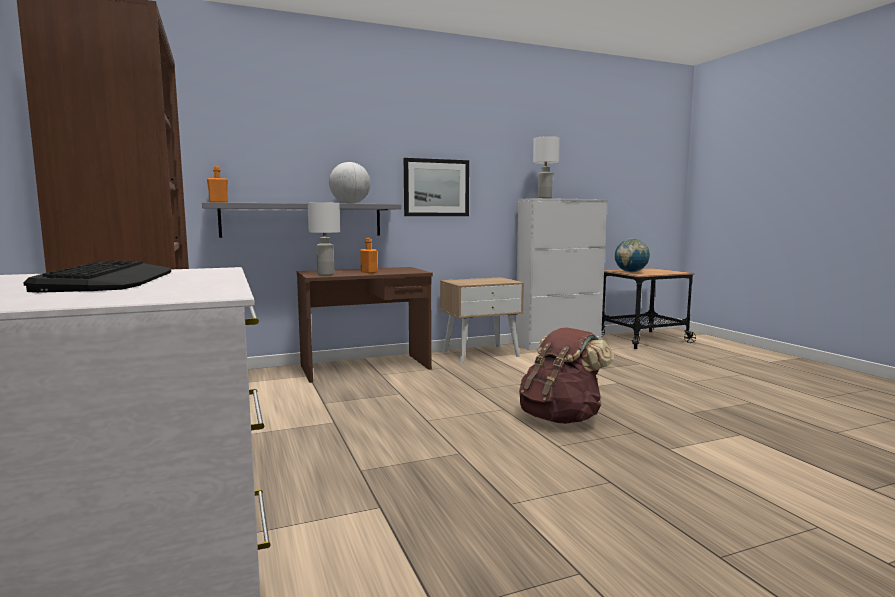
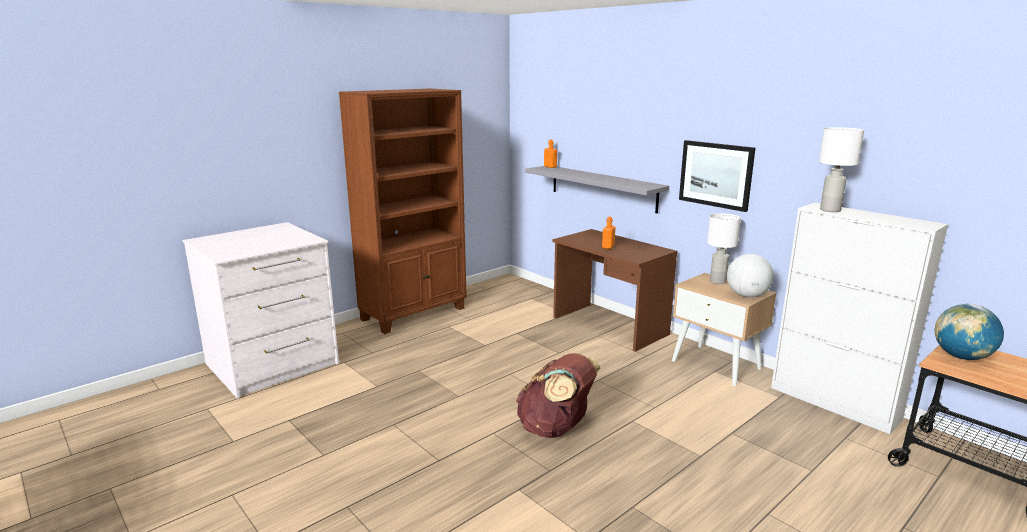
camera: 70 degrees right, 10 degrees up
(110, 280) = (268, 238): keyboard -> none
(326, 274) = (577, 239): white table lamp -> white table lamp (718, 281)
(350, 203) = (620, 181): globe -> globe (747, 296)

